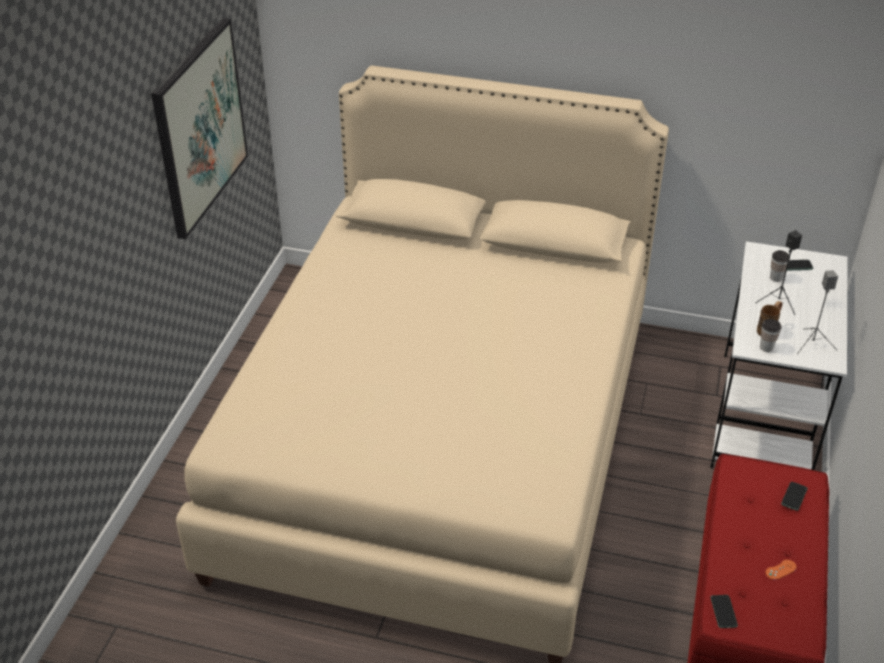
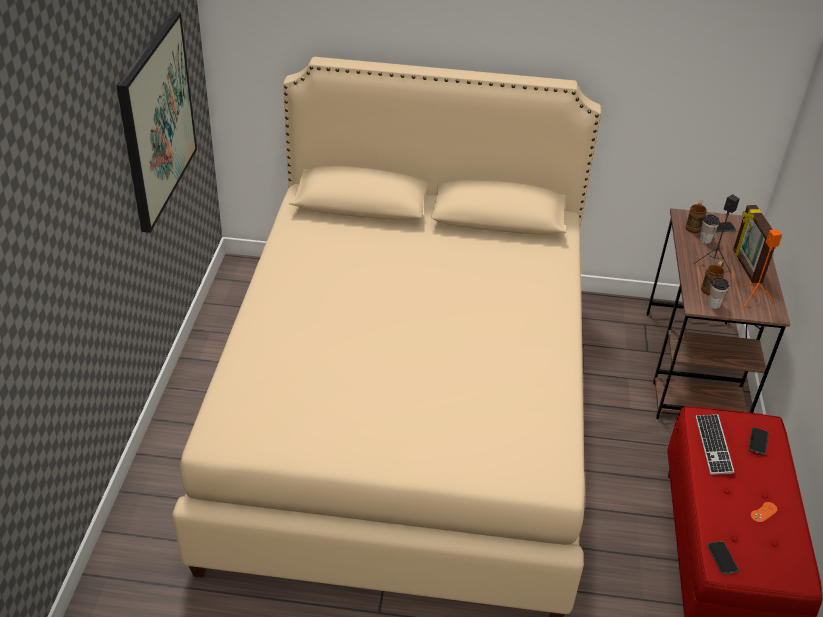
camera: 10 degrees left, 0 degrees up
(743, 496) = (713, 445): none -> keyboard
(764, 417) = (693, 368): white desk -> brown desk
(767, 262) = (694, 226): none -> brown mug
(813, 309) = (746, 267): none -> picture frame
(813, 344) = (753, 298): grey speaker -> orange speaker

